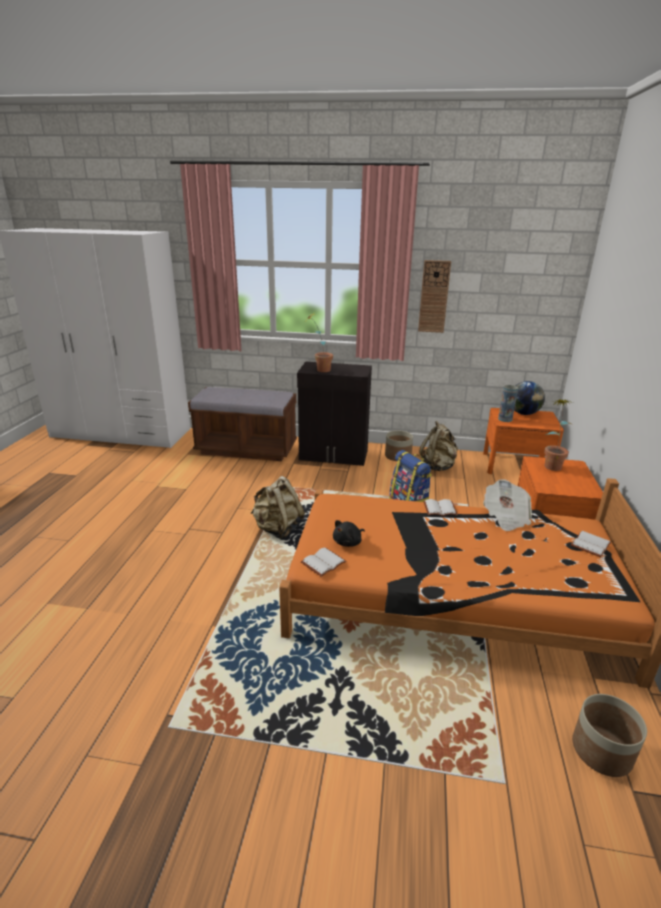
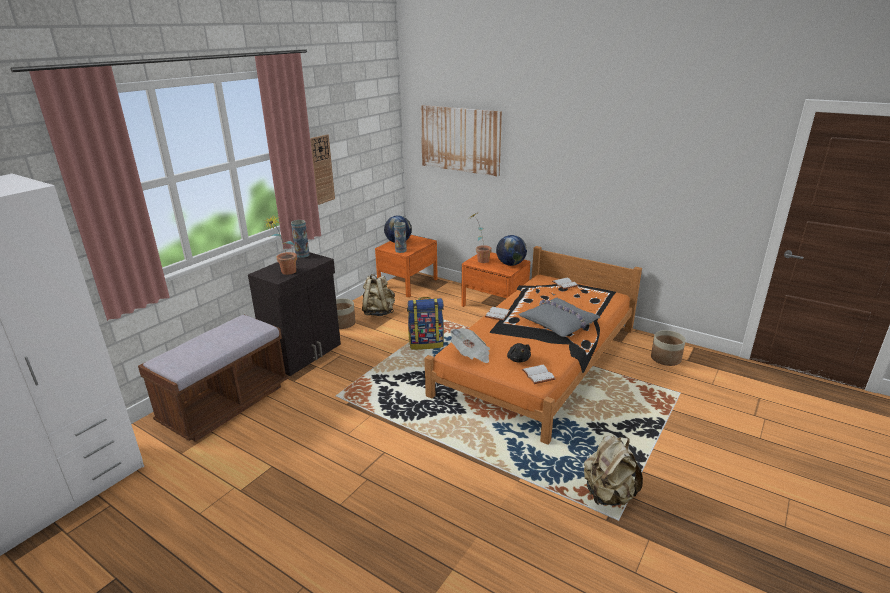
camera: 65 degrees left, 0 degrees up
(277, 529) = (405, 416): beige backpack -> beige backpack (608, 495)
(361, 366) = (302, 255): none -> vase
(466, 558) = (559, 323): none -> grey pillow
(505, 517) = (522, 296): newspaper -> newspaper (471, 355)
(571, 486) = (510, 264): none -> globe
(614, 301) = (460, 139): none -> picture

